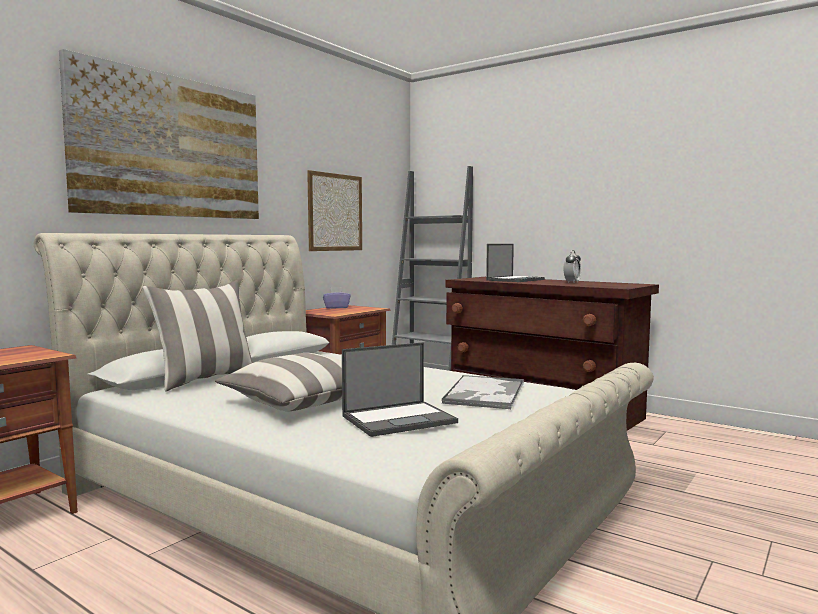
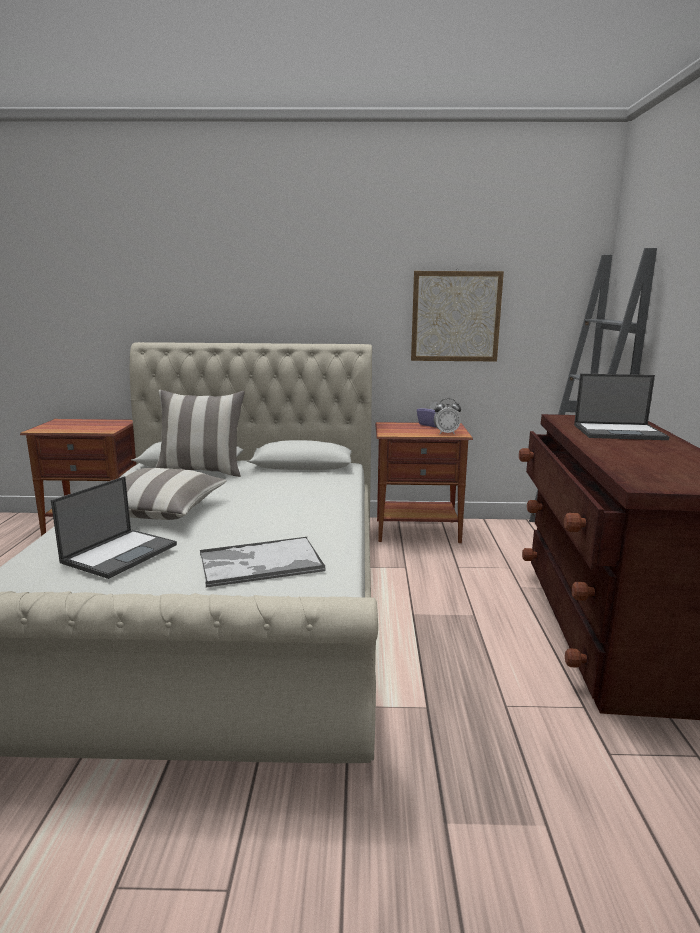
camera: 55 degrees right, 10 degrees up
(171, 147) = (249, 264): picture -> none
(400, 419) = (120, 553): laptop -> laptop turned 90 degrees counterclockwise
(572, 282) = (659, 455): alarm clock -> alarm clock (446, 433)

